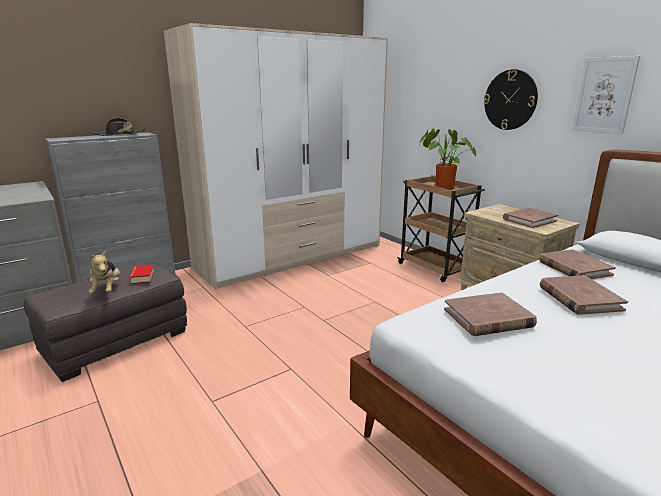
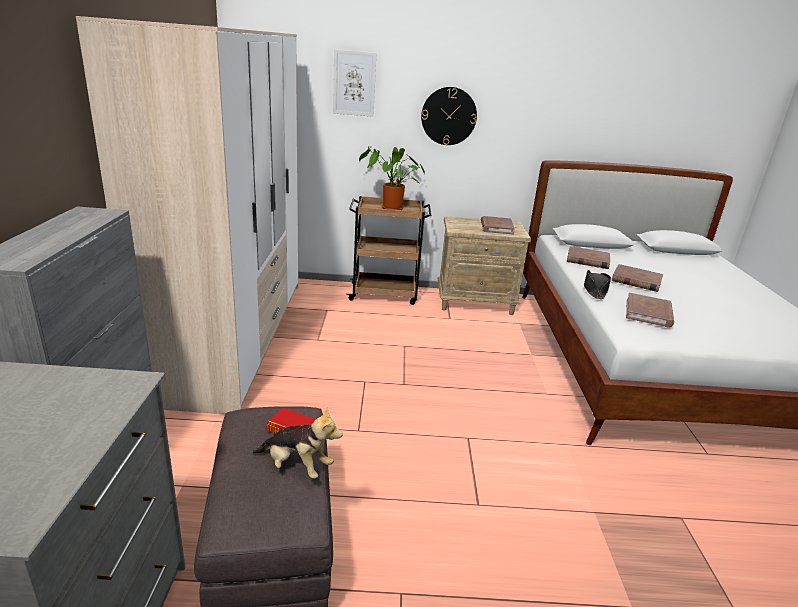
camera: 55 degrees left, 5 degrees up
(120, 135) = (68, 223): black hat -> black hat (595, 290)
(604, 95) = (534, 116): picture -> picture (354, 83)

